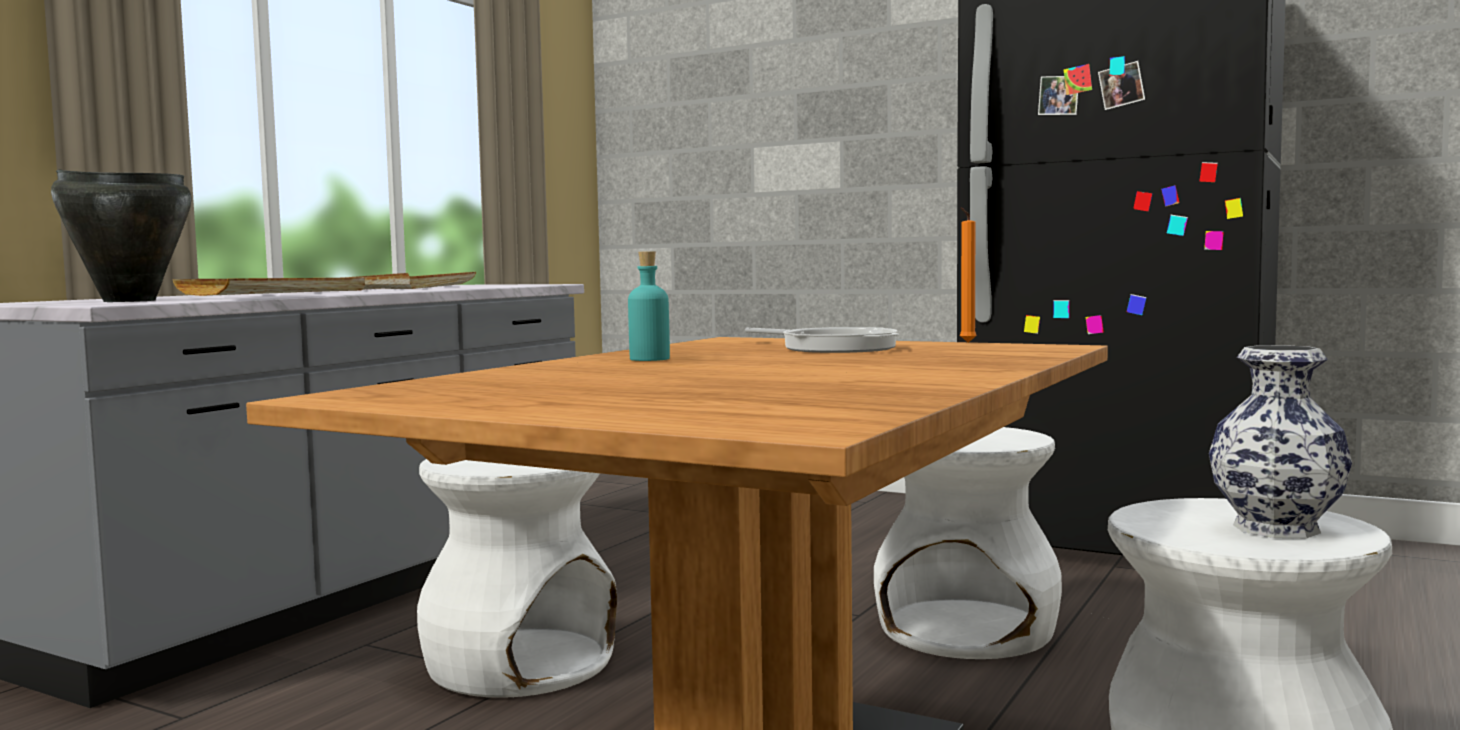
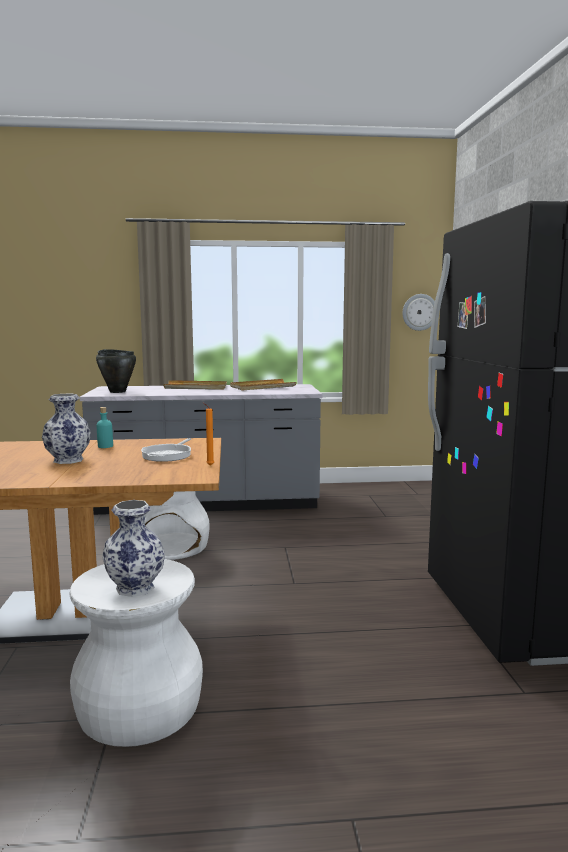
camera: 55 degrees right, 5 degrees up
(564, 149) = (419, 312): none -> wall clock
(757, 370) = (67, 460): none -> vase
(967, 630) = (302, 609): white stool -> none

